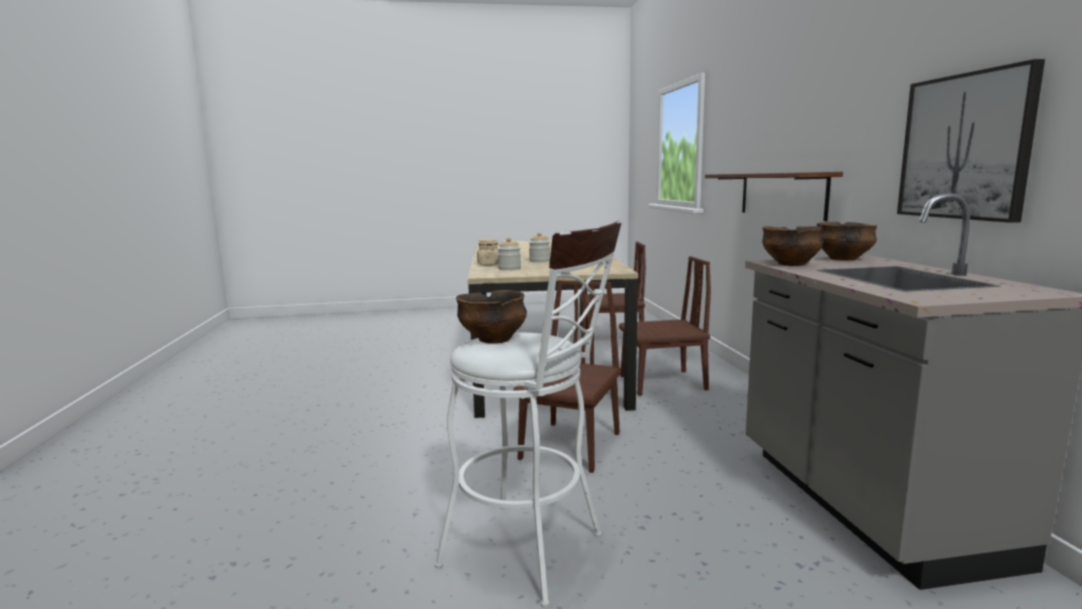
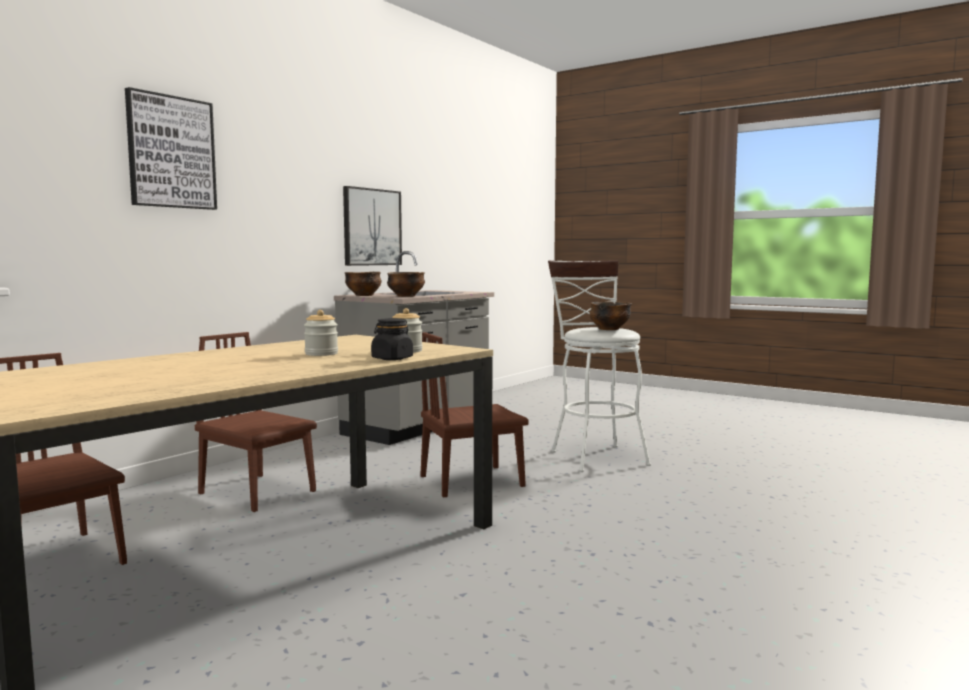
camera: 135 degrees left, 5 degrees down
(488, 264) = (392, 358): beige jar -> black jar
(764, 101) = (171, 152): none -> picture
(781, 194) = (219, 257): shelf -> none

